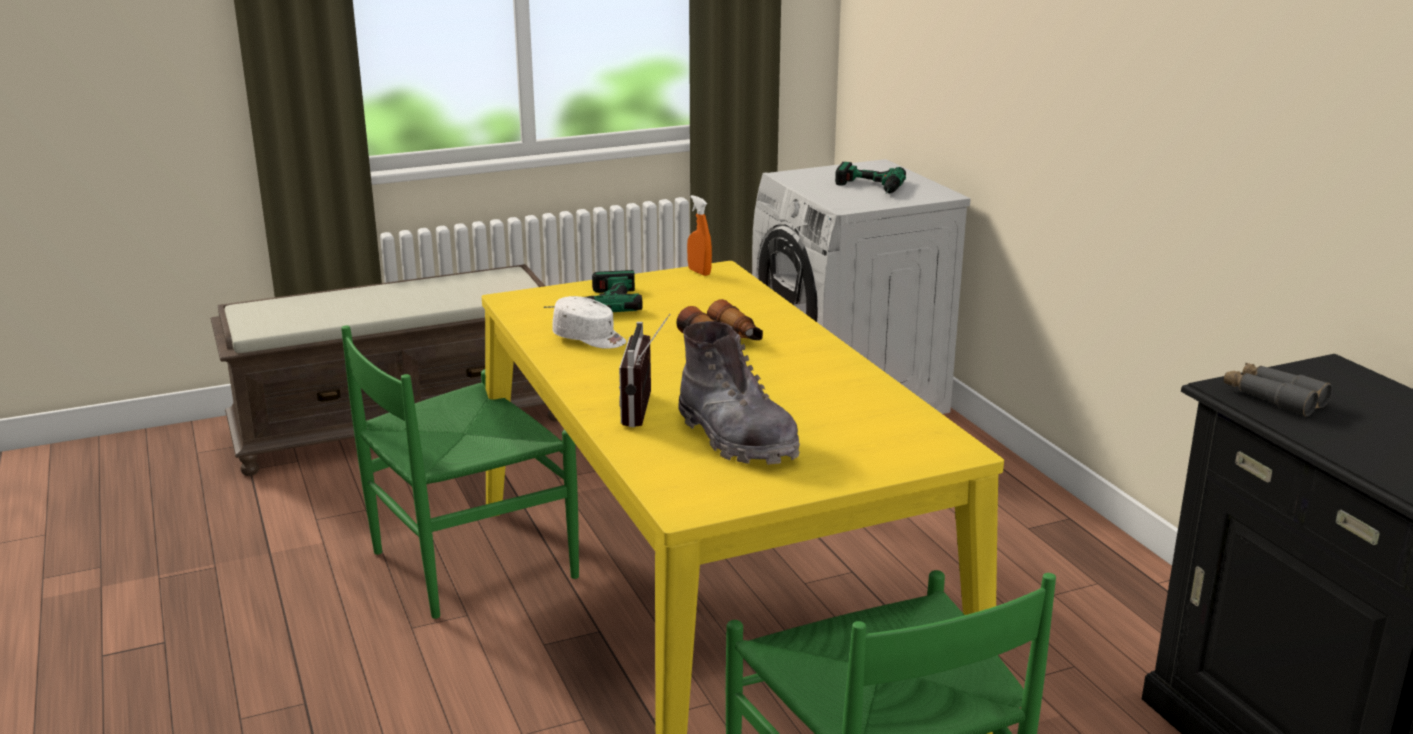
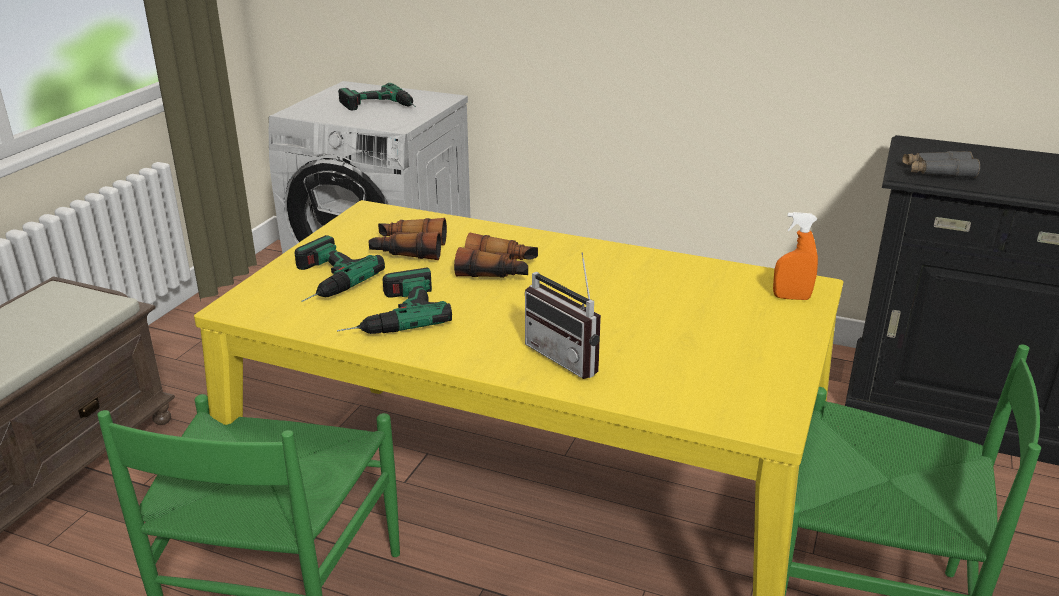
camera: 45 degrees left, 5 degrees up
(590, 338) = (388, 314): white cap -> power drill
(690, 305) = (408, 250): none -> binoculars
(699, 272) = (356, 219): orange spray bottle -> orange spray bottle (791, 297)
(736, 438) = (676, 346): grey boot -> none

